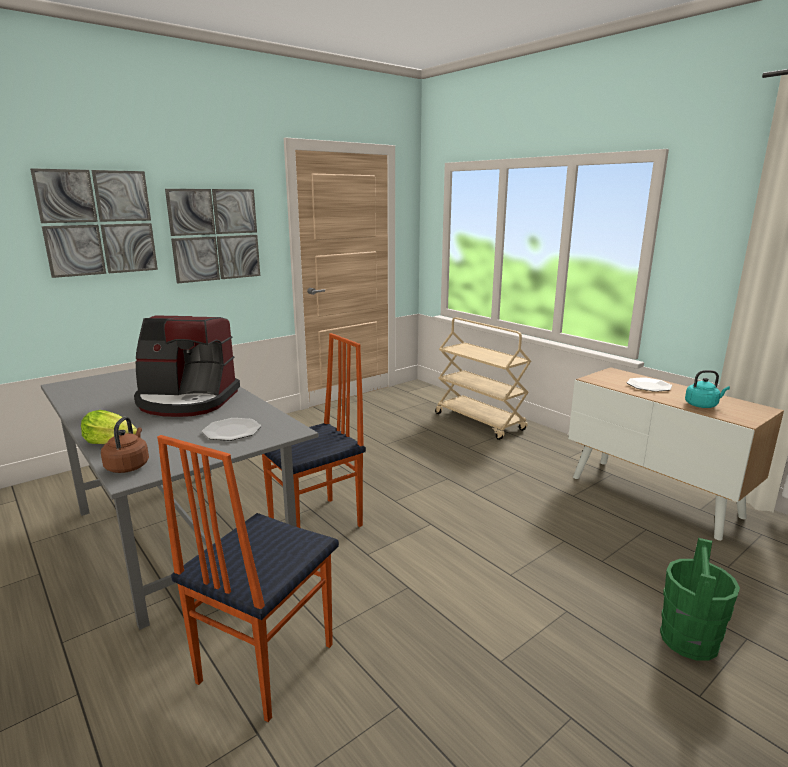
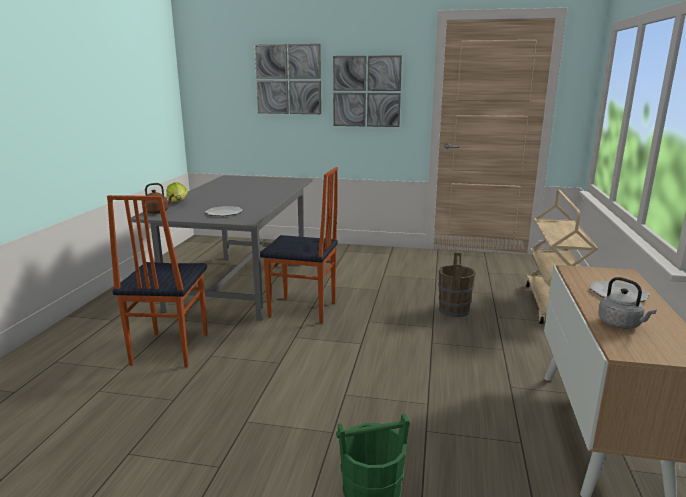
camera: 50 degrees right, 0 degrees up
(187, 400) = (248, 195): coffee machine -> none
(264, 663) = (168, 349): chair -> chair turned 75 degrees counterclockwise
(433, 456) = (454, 310): none -> brown bucket
(702, 405) = (621, 324): turquoise kettle -> grey kettle

